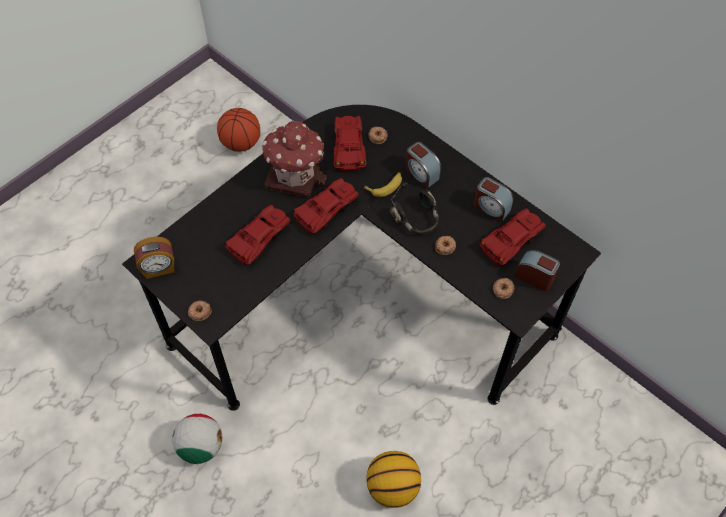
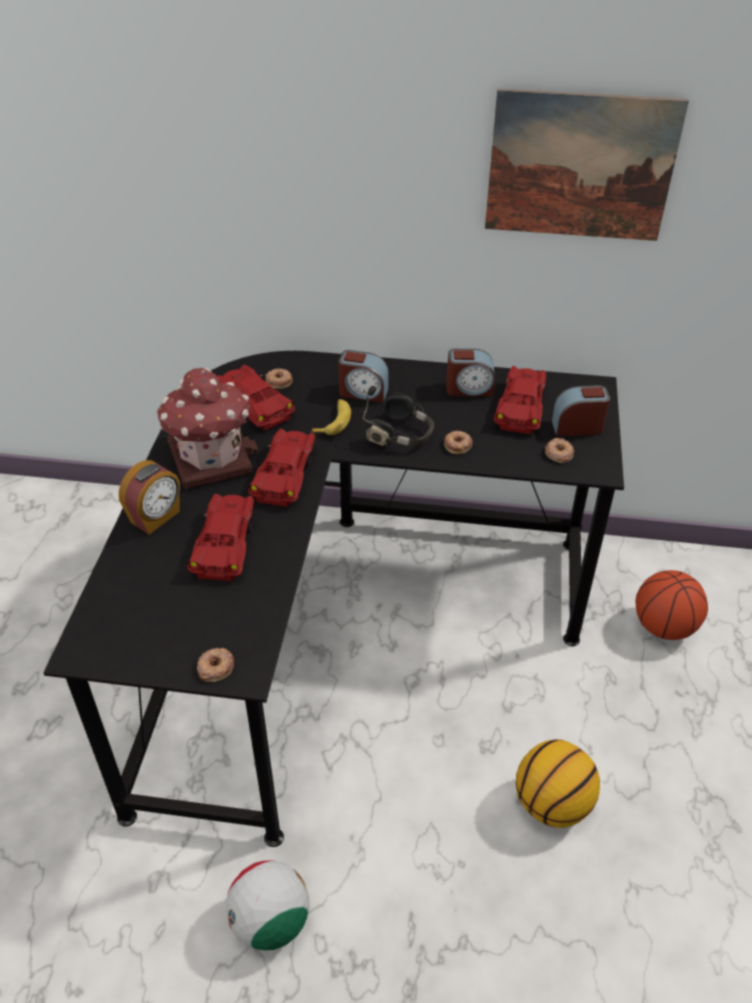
camera: 35 degrees left, 15 degrees down
(159, 268) = (108, 648): alarm clock -> alarm clock (156, 517)
(241, 143) = (48, 536): basketball -> basketball (664, 627)
(602, 110) = (580, 166): none -> picture

